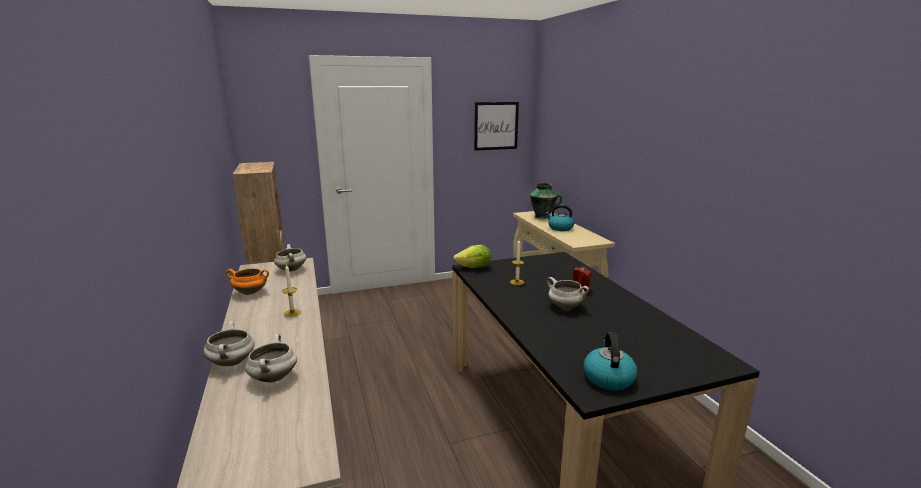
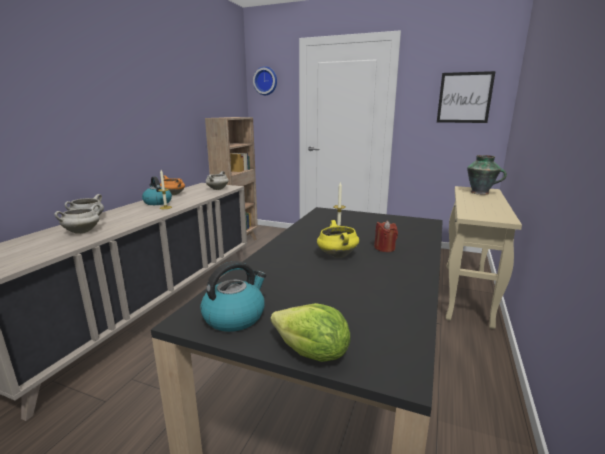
camera: 40 degrees right, 0 degrees up
(262, 108) = (266, 81): none -> wall clock
(474, 267) = (328, 212): lettuce -> lettuce (312, 354)
(560, 228) = (479, 203): kettle -> kettle (157, 202)
(565, 307) = (336, 255): white cooking pot -> yellow cooking pot

